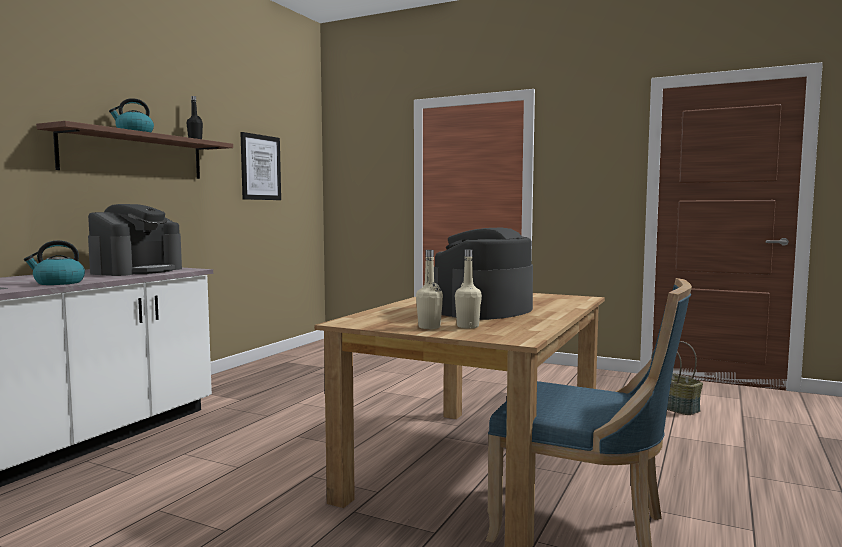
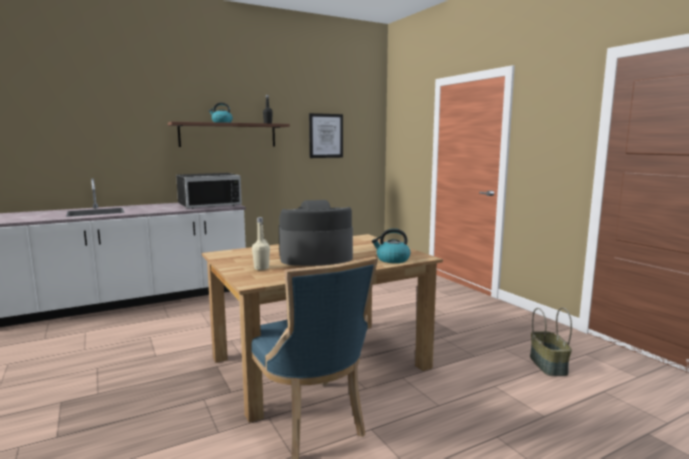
camera: 35 degrees right, 5 degrees up
(58, 283) = (150, 211): kettle -> kettle (392, 260)
(137, 271) = (208, 205): coffee machine -> black microwave
(429, 327) = (242, 265): beige bottle -> none

